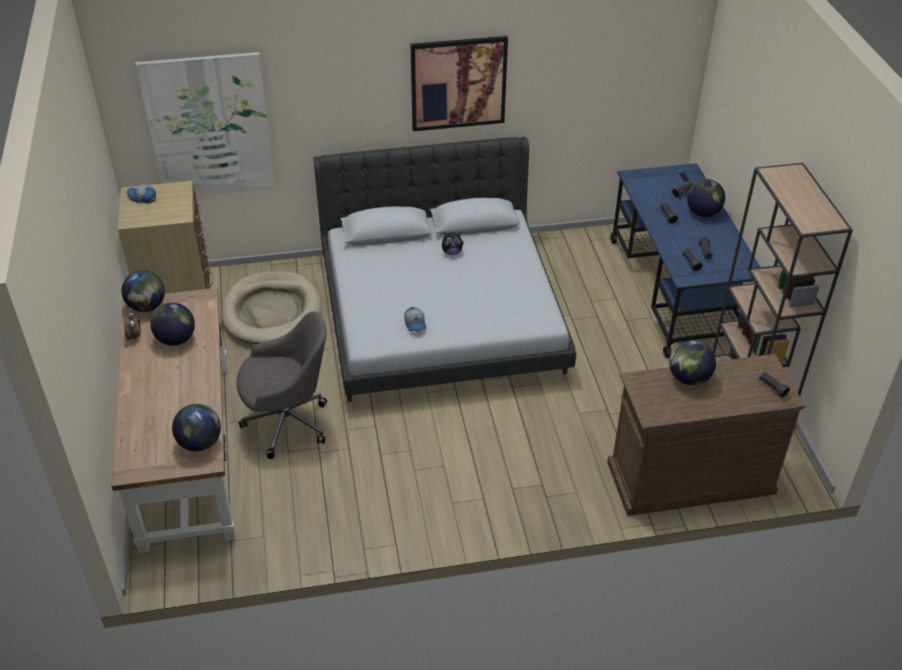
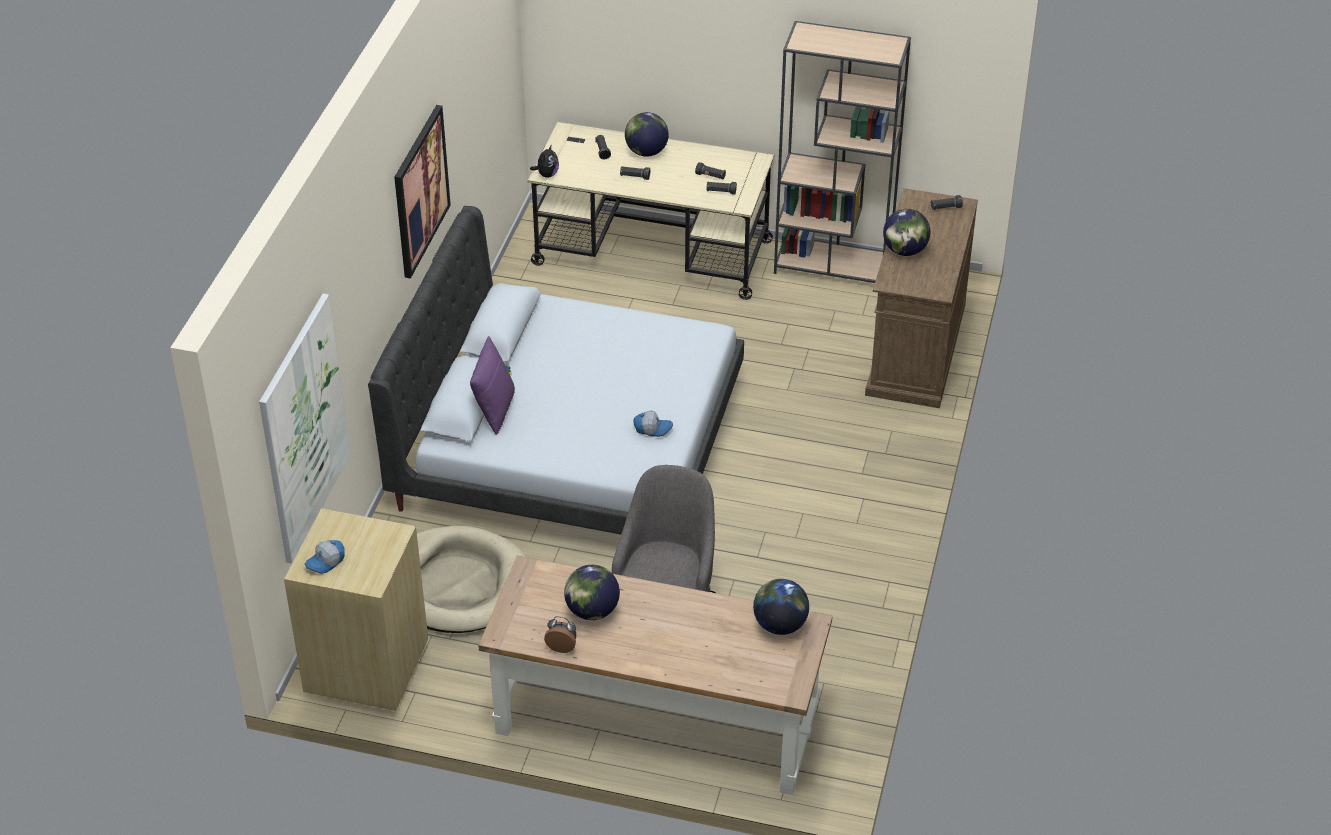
camera: 65 degrees left, 0 degrees up
(147, 307) = (512, 625): globe -> none
(388, 246) = (494, 410): none -> purple pillow
(452, 252) = (543, 364): plush toy -> plush toy (547, 174)
(674, 291) = (652, 252): blue desk -> beige desk

